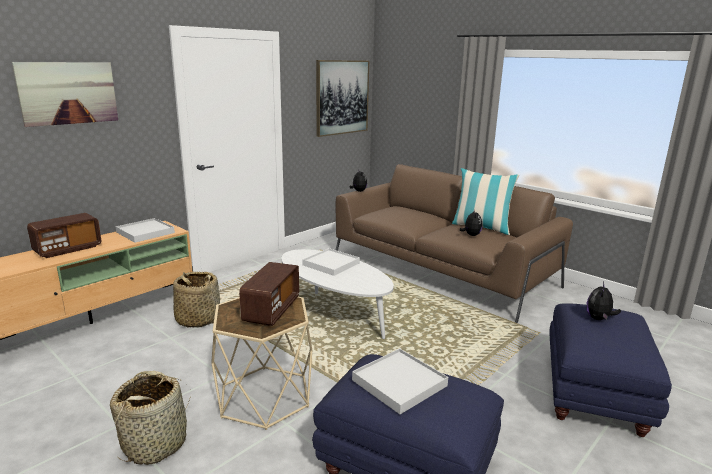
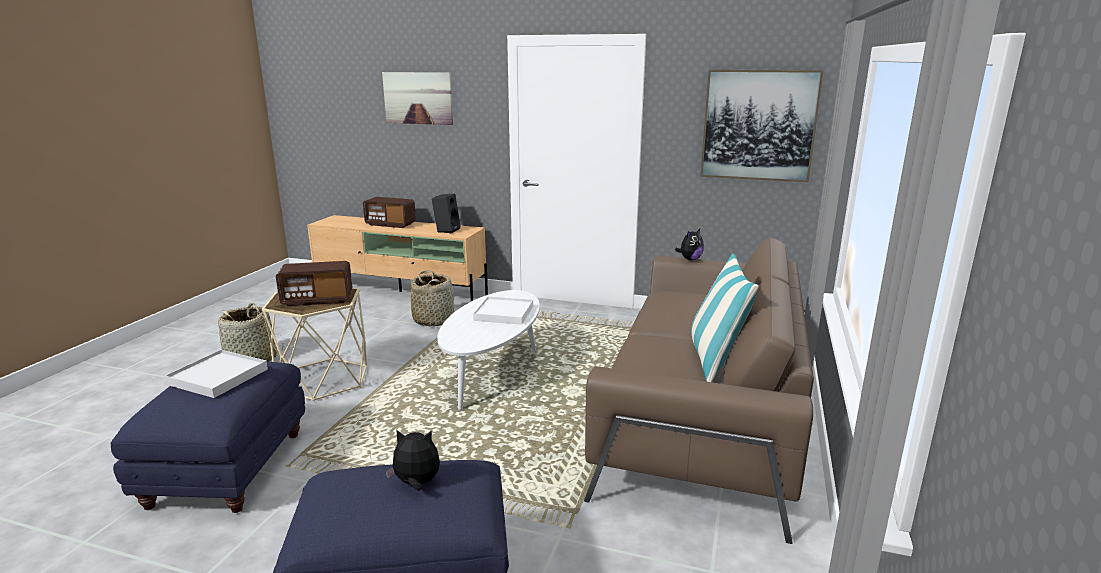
camera: 65 degrees right, 0 degrees up
(145, 232) = (447, 230): white tray -> black speaker
(471, 235) = (659, 355): plush toy -> none

